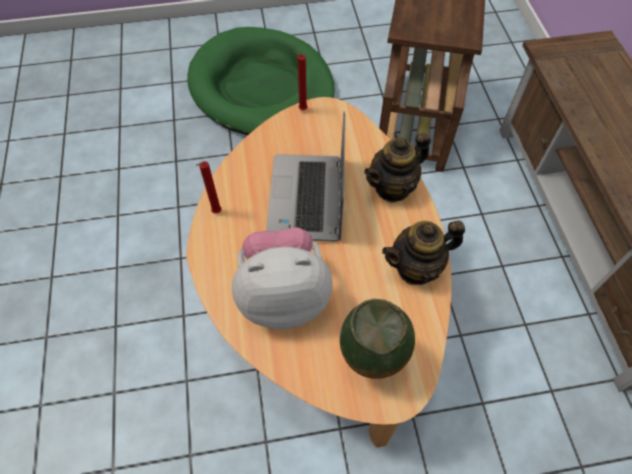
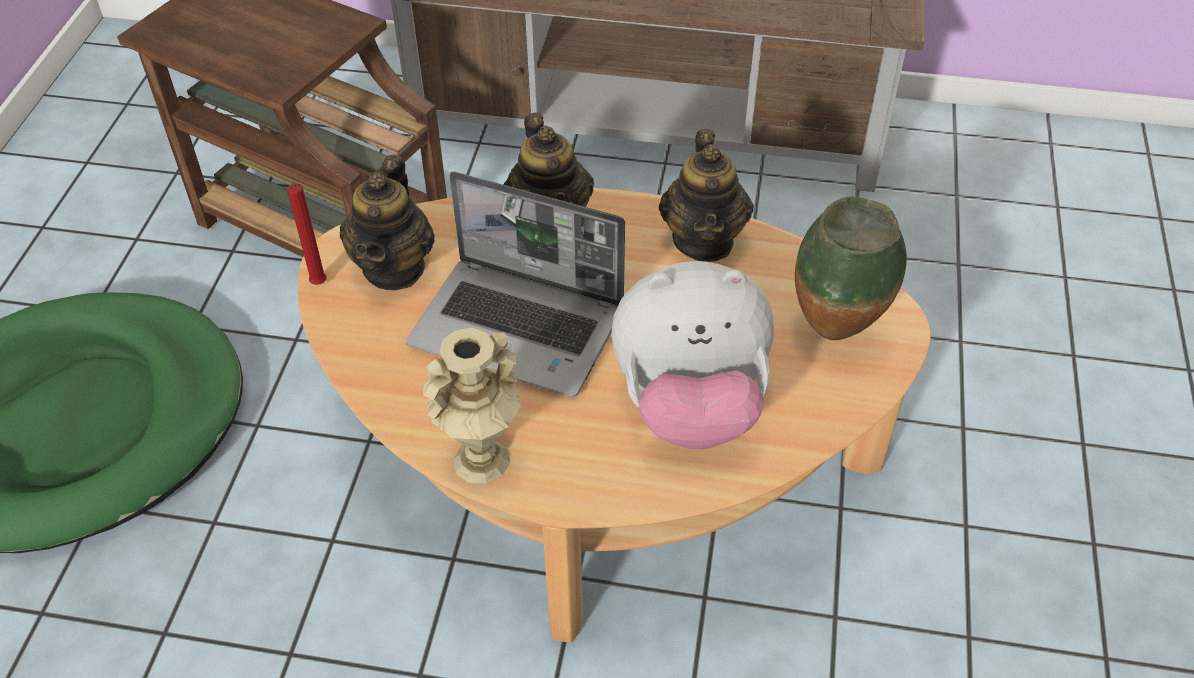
camera: 70 degrees left, 10 degrees down
(215, 212) = (481, 461): red candle -> beige vase
(283, 295) = (690, 406): plush toy -> plush toy turned 105 degrees counterclockwise
(326, 134) = (394, 268): none -> teapot

